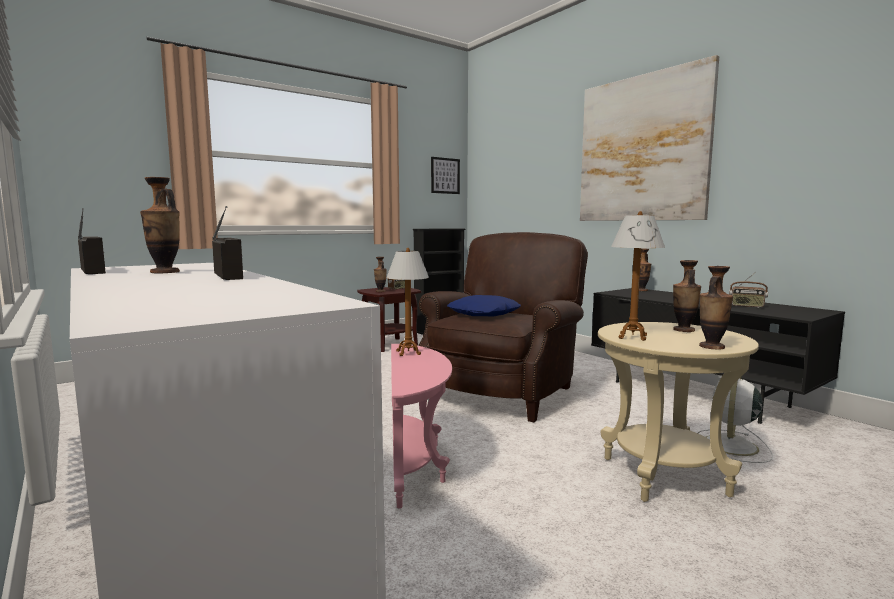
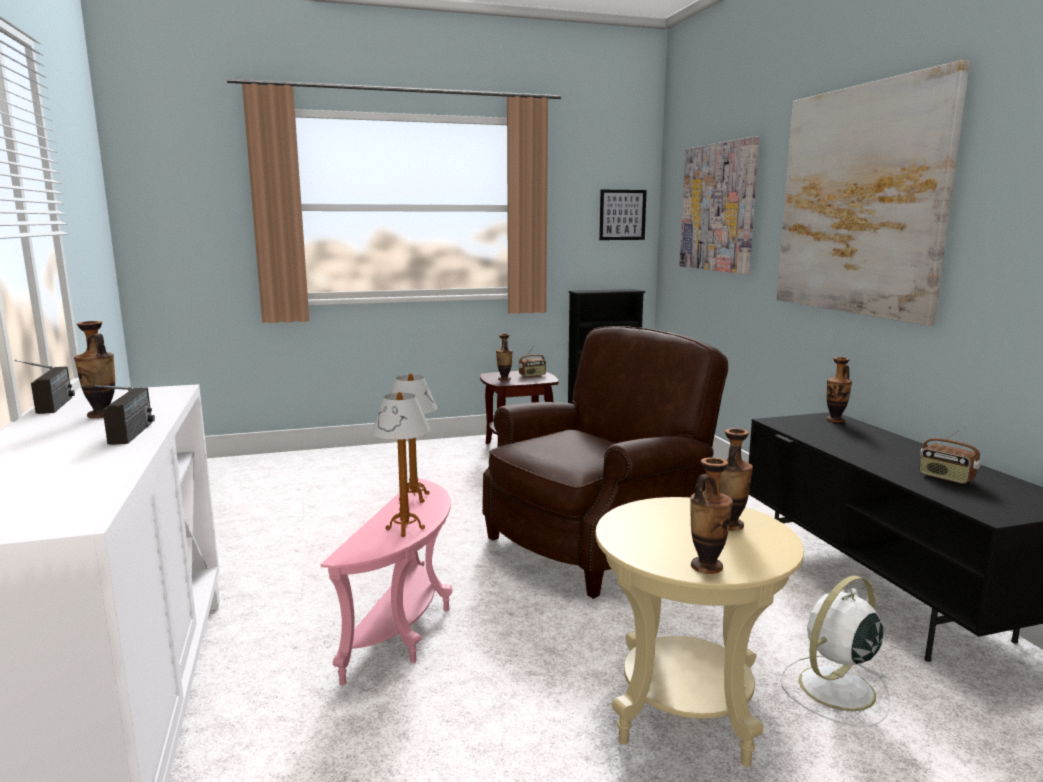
camera: 20 degrees right, 5 degrees up
(484, 314) = (566, 442): blue pillow -> none
(522, 166) = (719, 207): none -> picture
(632, 337) = (632, 530): table lamp -> table lamp (405, 529)

